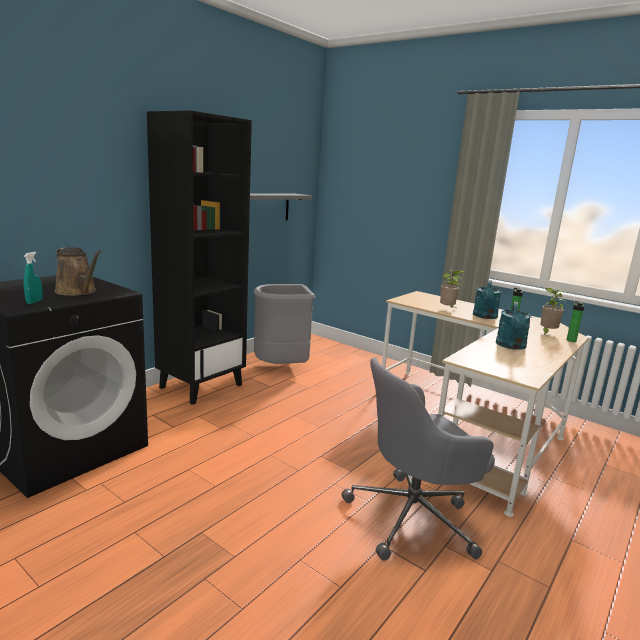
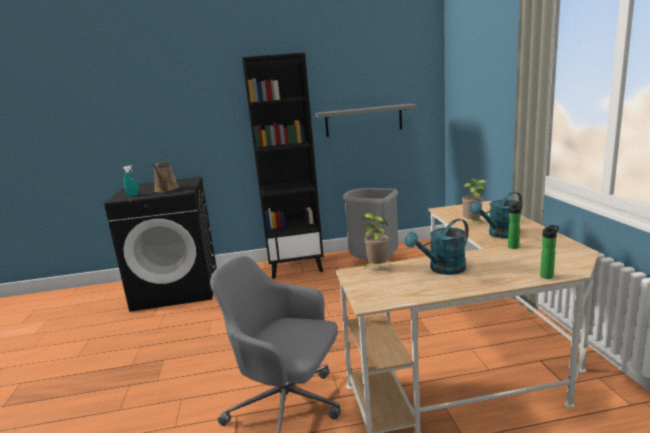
camera: 45 degrees right, 0 degrees up
(547, 333) = (535, 263): potted plant -> potted plant (376, 268)

